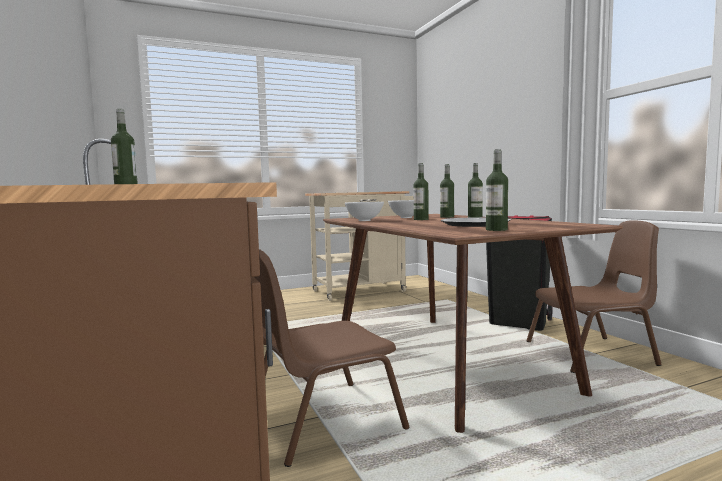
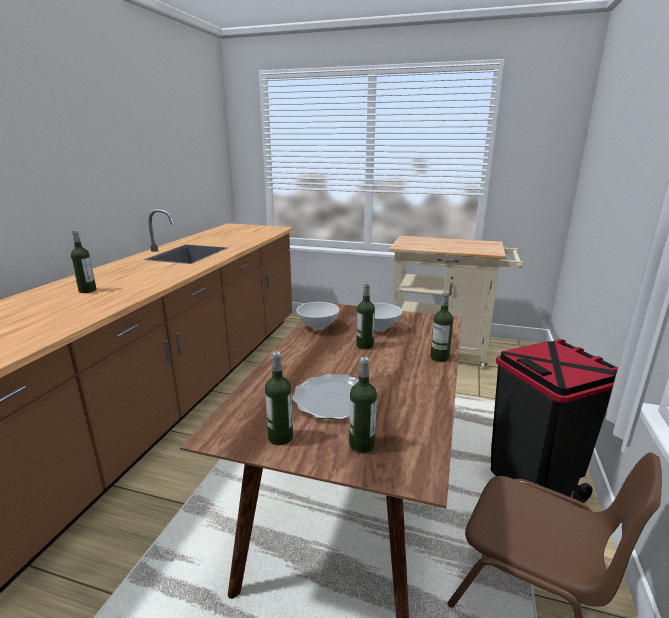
camera: 40 degrees right, 15 degrees up
(322, 420) = (181, 510): brown chair -> none
(447, 217) = (415, 344): bottle -> bottle (362, 445)

